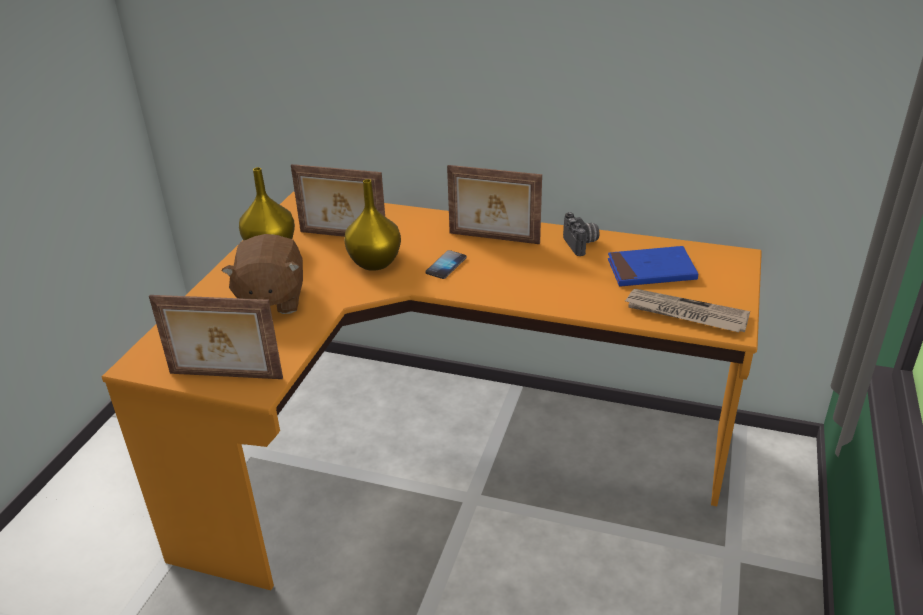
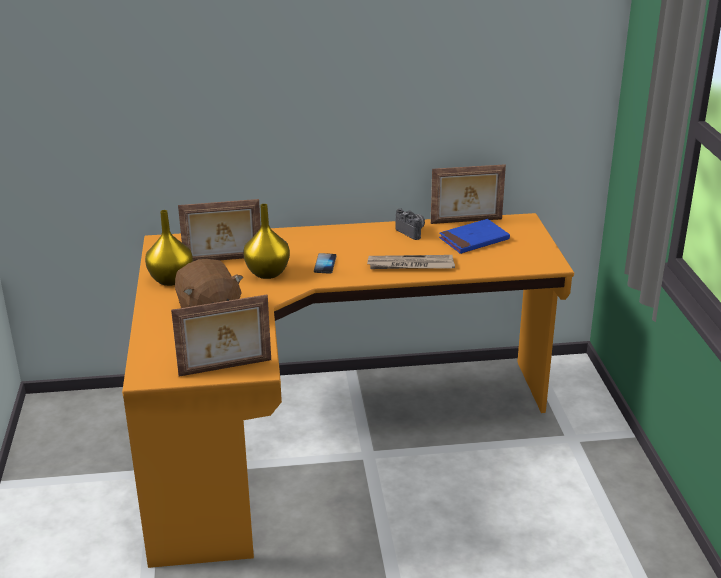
camera: 25 degrees left, 5 degrees down
(493, 239) = (345, 240): picture frame -> picture frame (466, 221)
(685, 314) = (516, 262): newspaper -> newspaper (410, 265)

